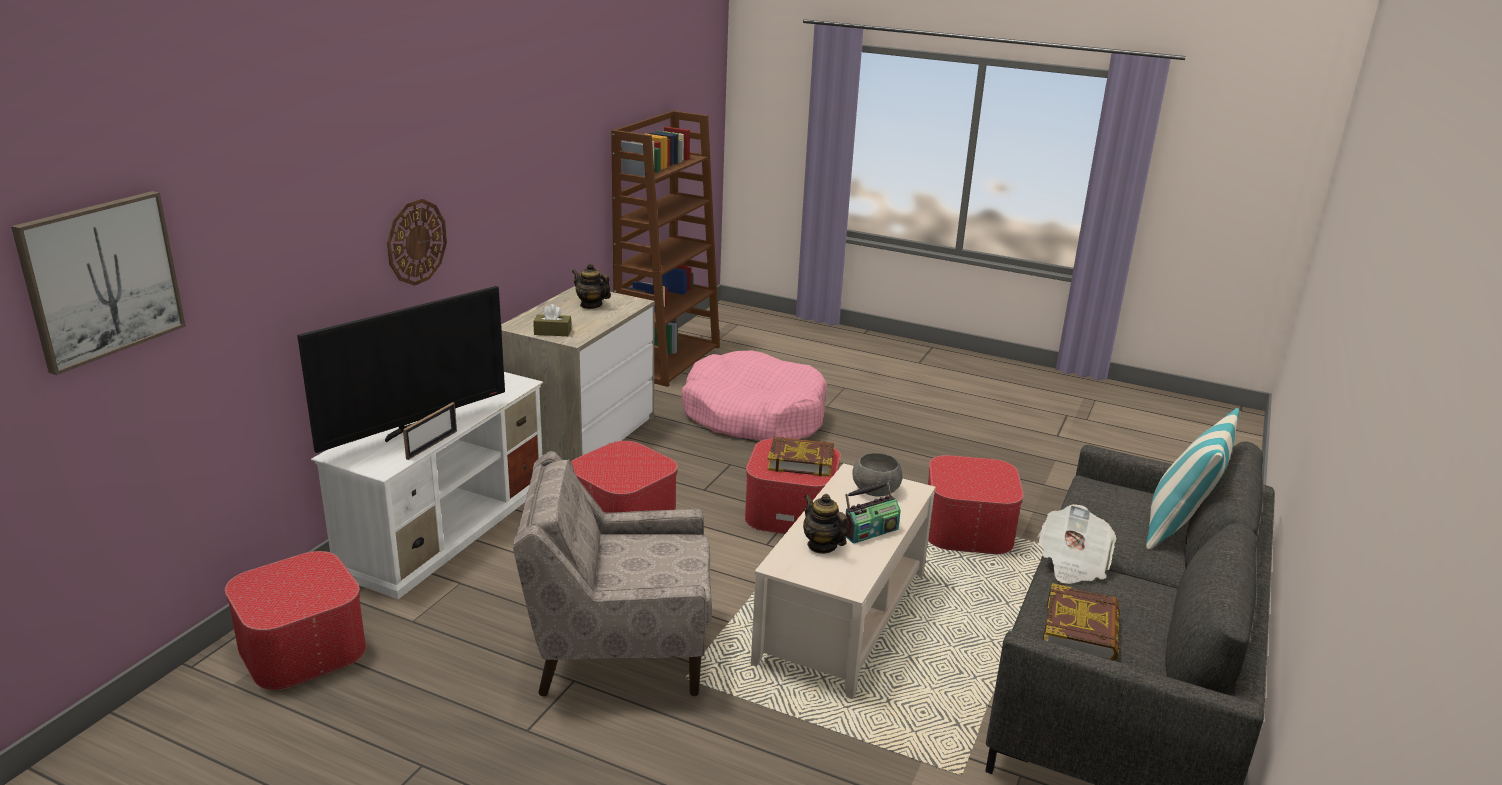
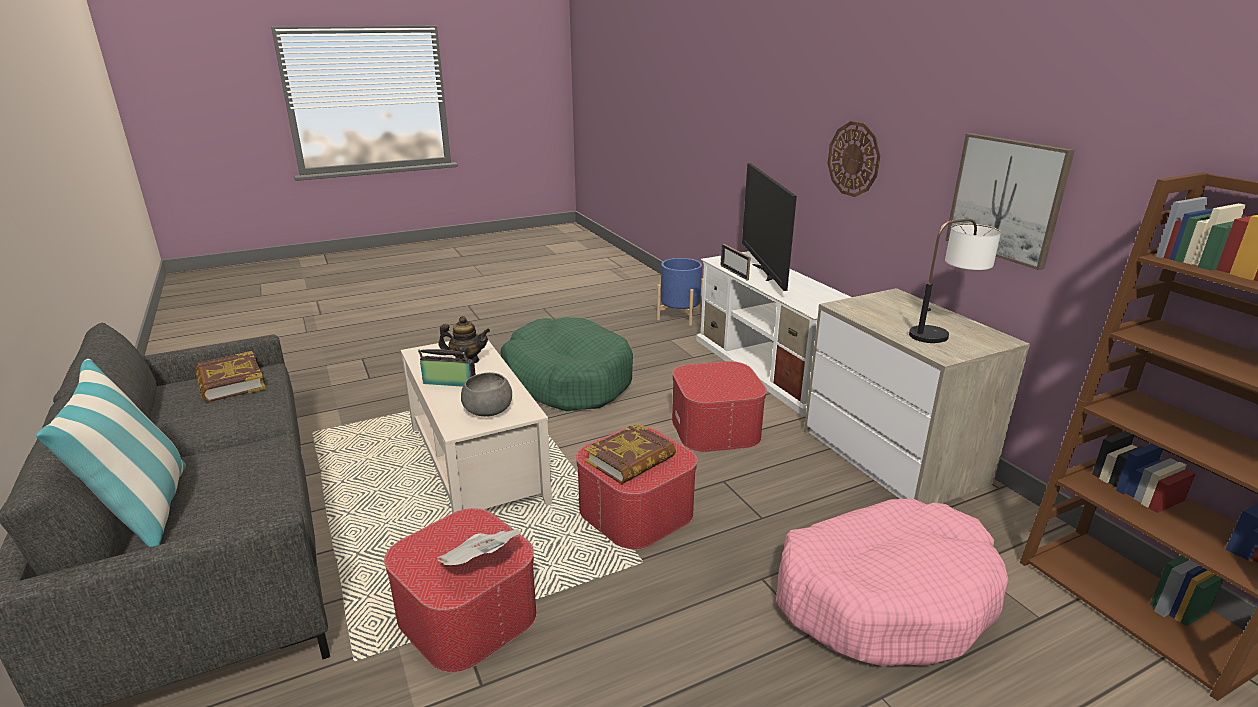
camera: 130 degrees right, 0 degrees up
(101, 279) = (708, 83): picture -> picture (1006, 199)
(301, 647) = (680, 316): ottoman -> blue planter
(552, 332) = (868, 303): brown tissue box -> none
(591, 305) = (943, 333): teapot -> table lamp
(619, 647) = (568, 380): beige armchair -> green dog bed
(870, 531) = (449, 382): radio -> radio turned 90 degrees clockwise
(1072, 563) = (258, 419): newspaper -> newspaper (480, 563)

